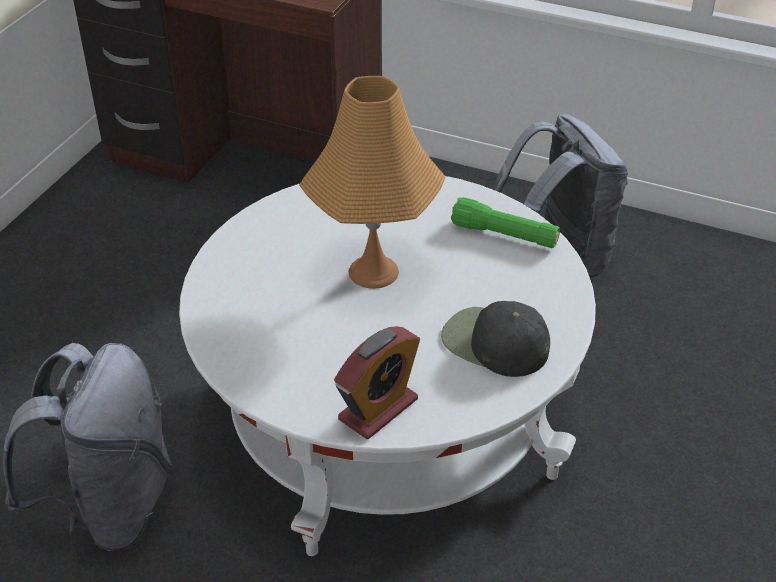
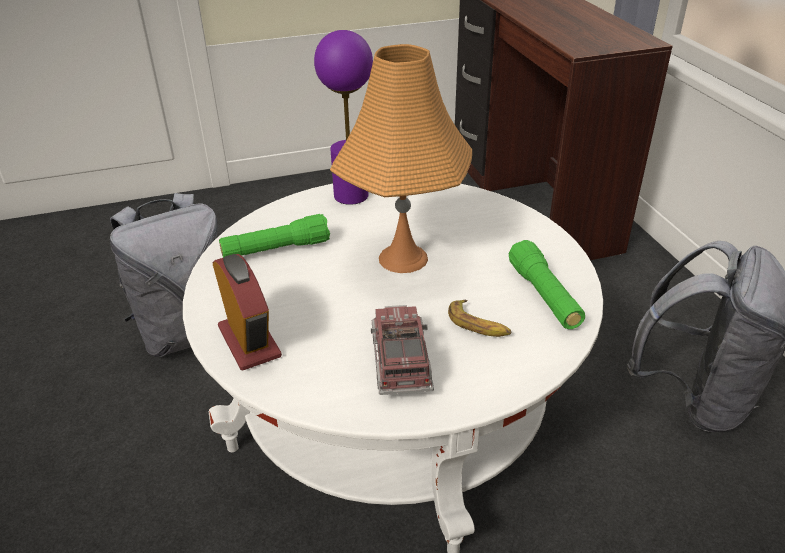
camera: 50 degrees right, 5 degrees down
(241, 247) = (351, 196): none -> purple table lamp
(266, 333) = (276, 250): none -> green flashlight
(378, 409) = (249, 342): alarm clock -> alarm clock turned 120 degrees counterclockwise
(494, 343) = (400, 362): black cap -> toy truck
(498, 283) = (478, 325): none -> banana

